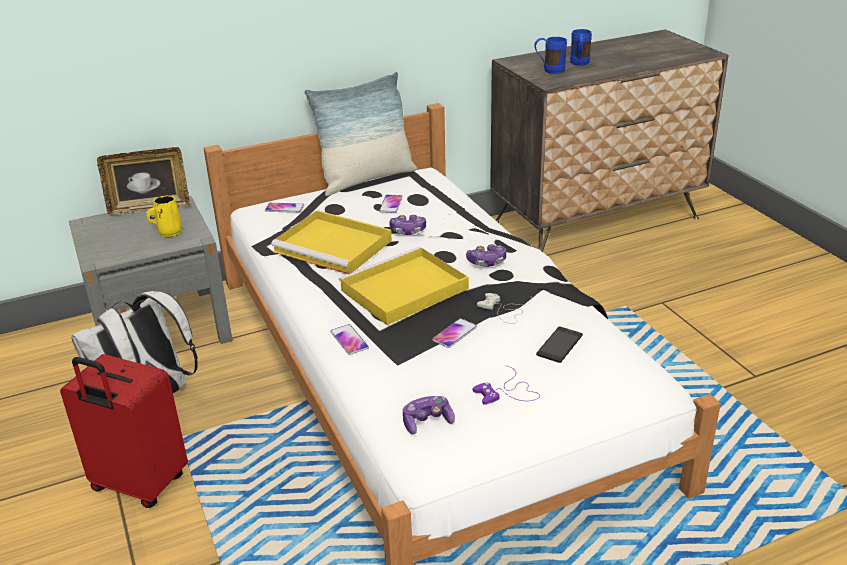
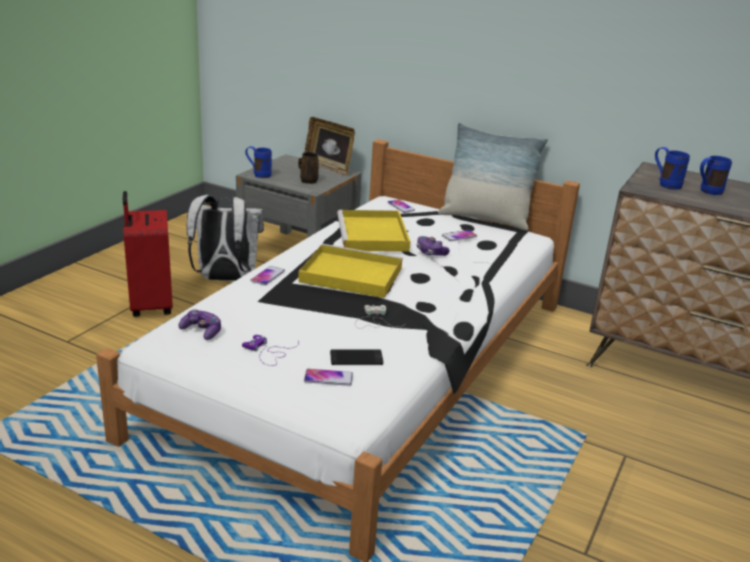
camera: 50 degrees right, 5 degrees down
(104, 256) = (258, 174): none -> blue mug
(168, 232) = (308, 180): yellow mug -> brown mug
(454, 334) = (320, 311): phone -> phone (328, 378)
(487, 262) = (432, 294): game controller -> none

